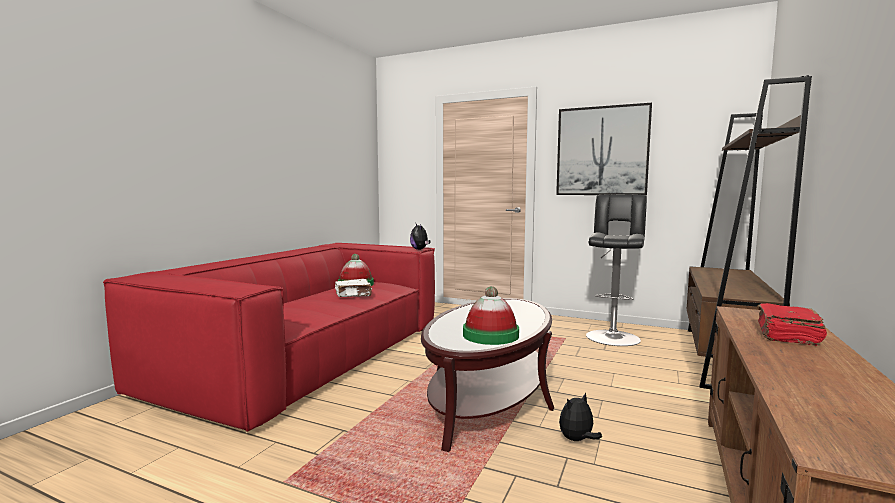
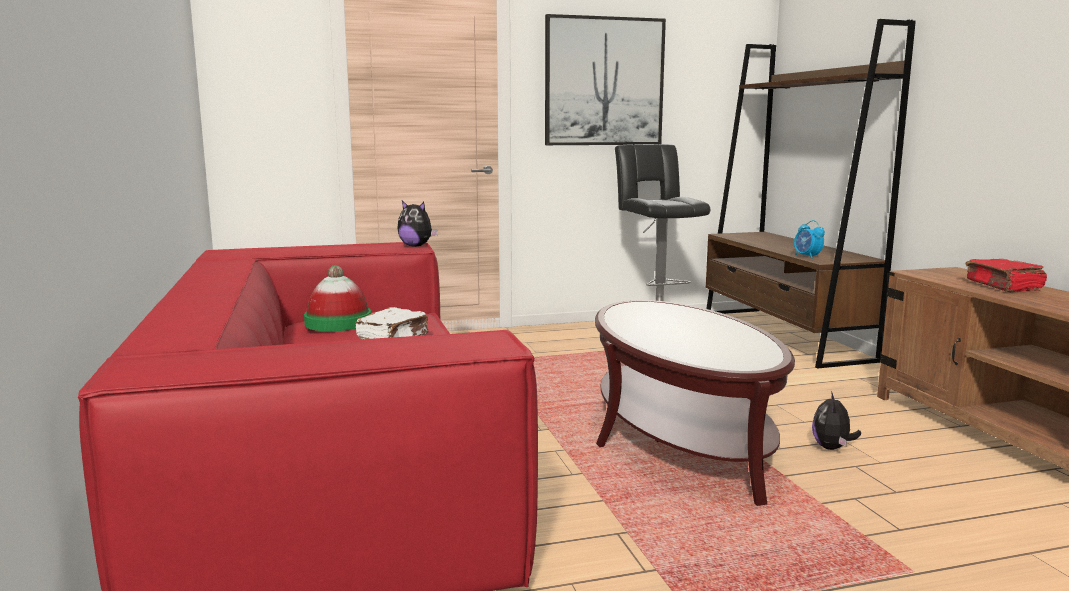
camera: 40 degrees left, 5 degrees up
(490, 335) = (742, 346): hat -> none
(713, 290) = (807, 256): none -> alarm clock

